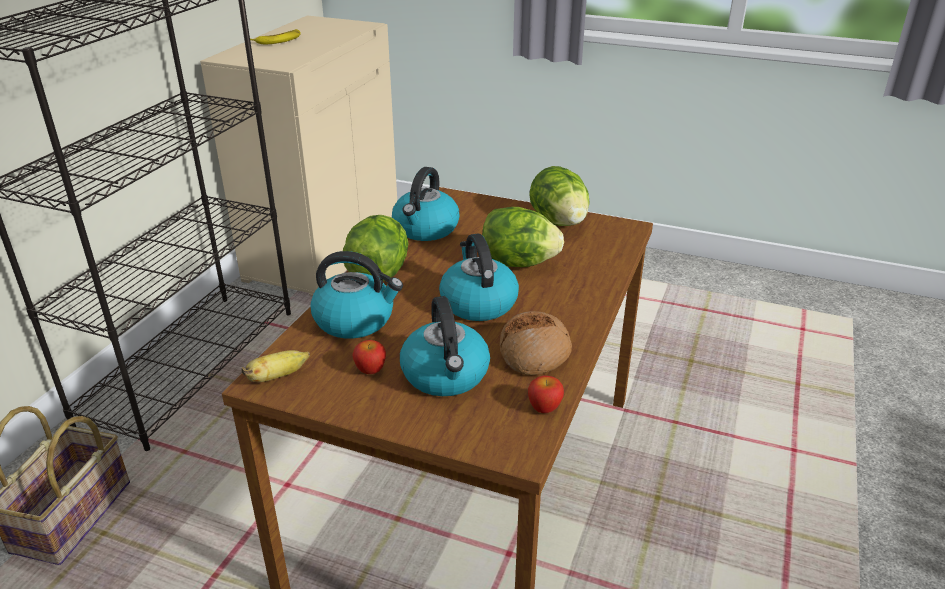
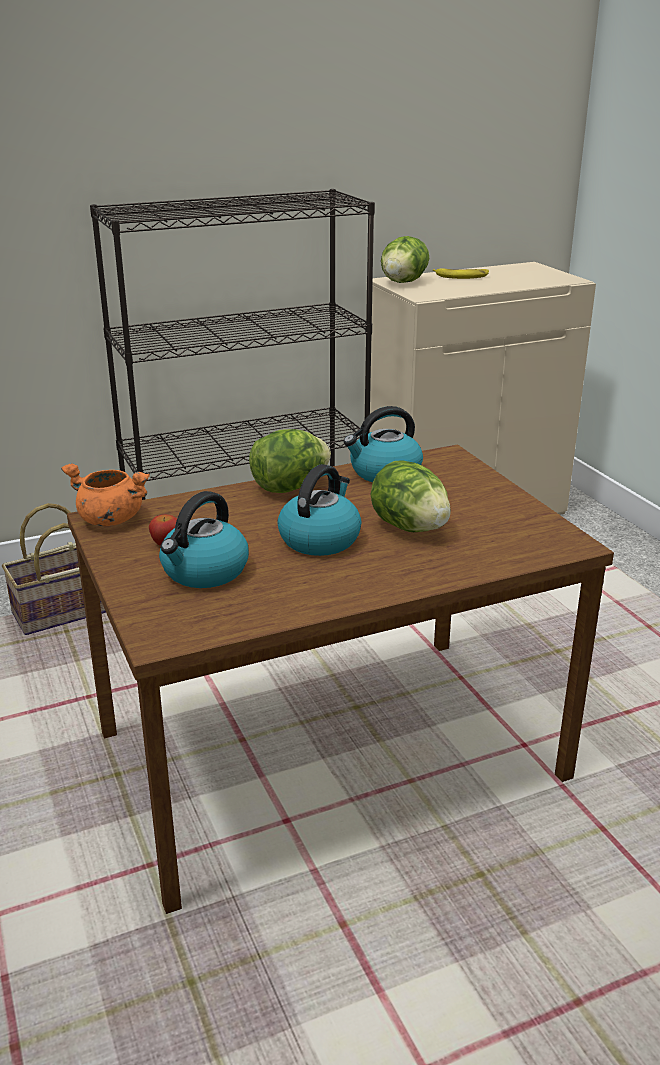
camera: 45 degrees right, 5 degrees down
(277, 376) = (109, 519): banana -> orange cooking pot
(355, 320) = (215, 510): kettle -> none
(534, 353) = (293, 591): bread -> none
(544, 407) = (227, 627): apple -> none
(559, 222) = (514, 513): lettuce -> lettuce (403, 282)

